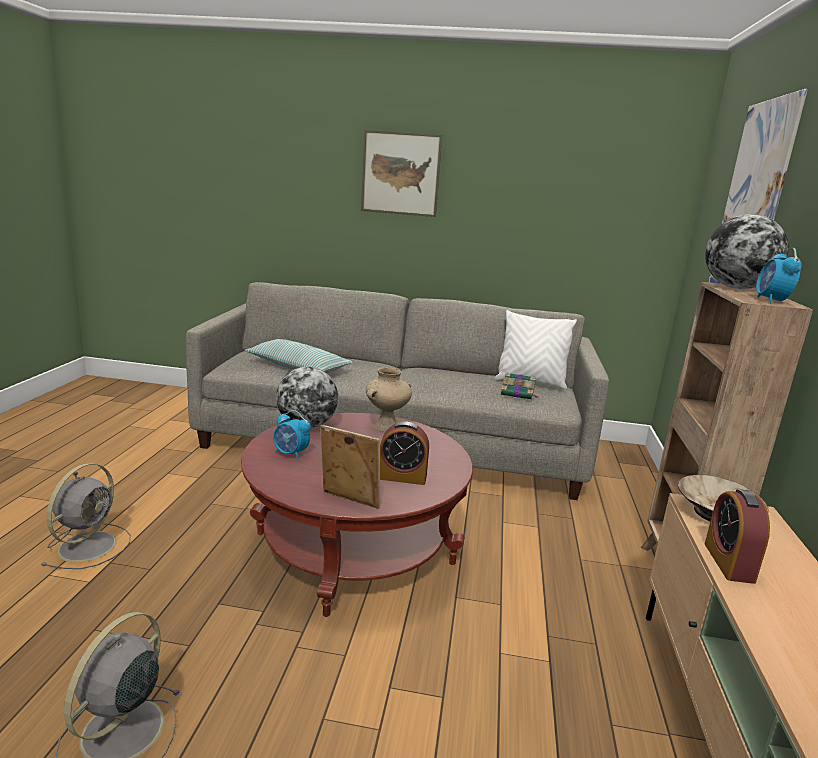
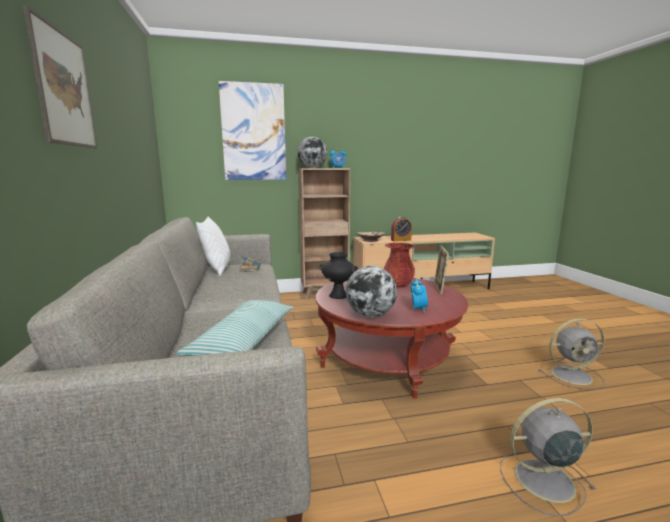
camera: 110 degrees left, 5 degrees down
(386, 426) = (337, 296): beige vase -> black vase
(402, 477) = (398, 284): alarm clock -> red vase

